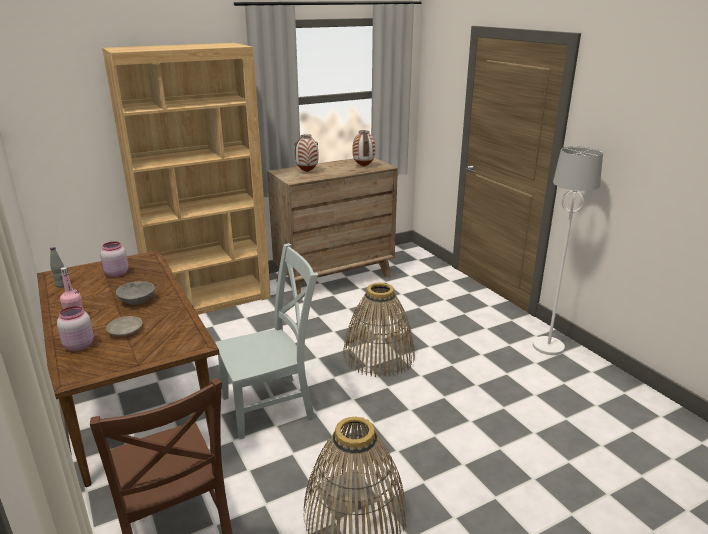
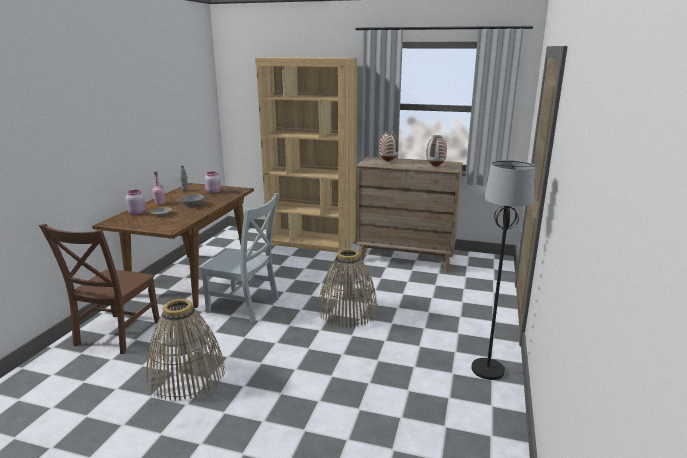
camera: 45 degrees right, 5 degrees down
(548, 346) = (488, 370): white floor lamp -> black floor lamp

